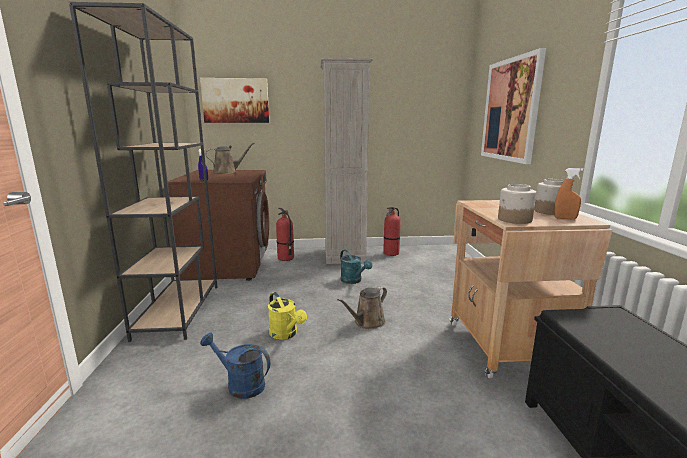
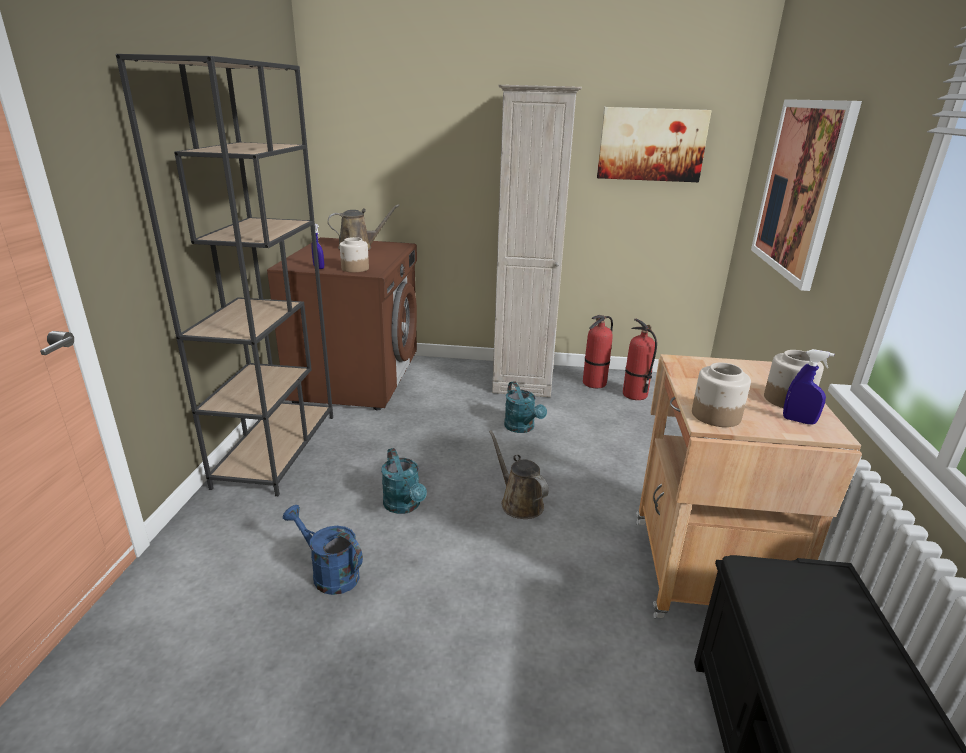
camera: 10 degrees right, 10 degrees up
(230, 179) = (355, 269): none -> jar
(236, 100) = (376, 136): picture -> picture (651, 144)
(285, 258) = (437, 376): fire extinguisher -> fire extinguisher (634, 395)
(286, 334) = (404, 506): yellow watering can -> turquoise watering can
(367, 322) = (519, 502): brown watering can -> brown watering can turned 90 degrees clockwise
(565, 218) = (798, 421): orange spray bottle -> blue spray bottle

